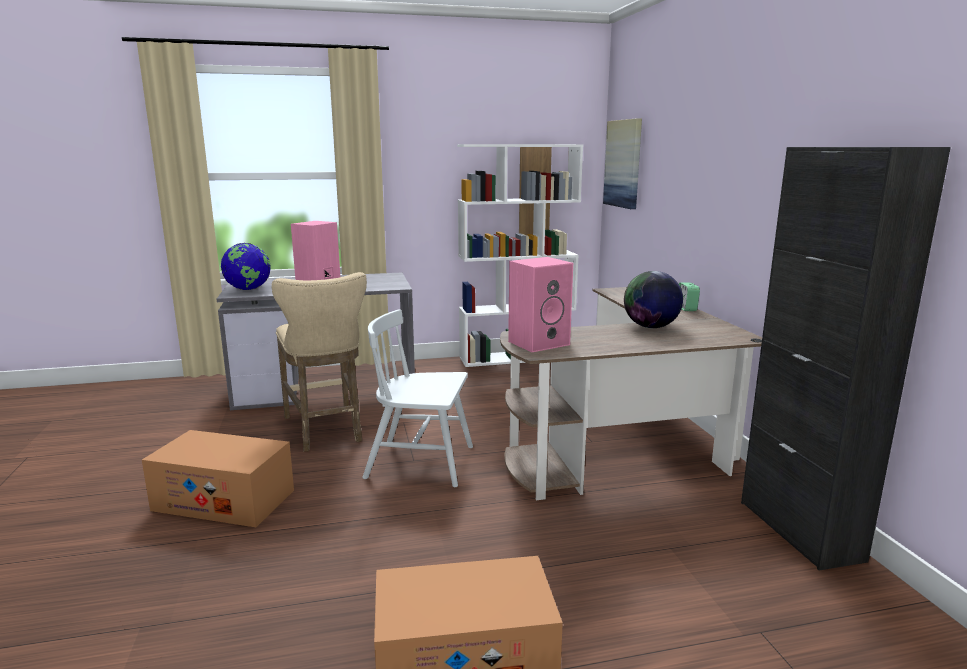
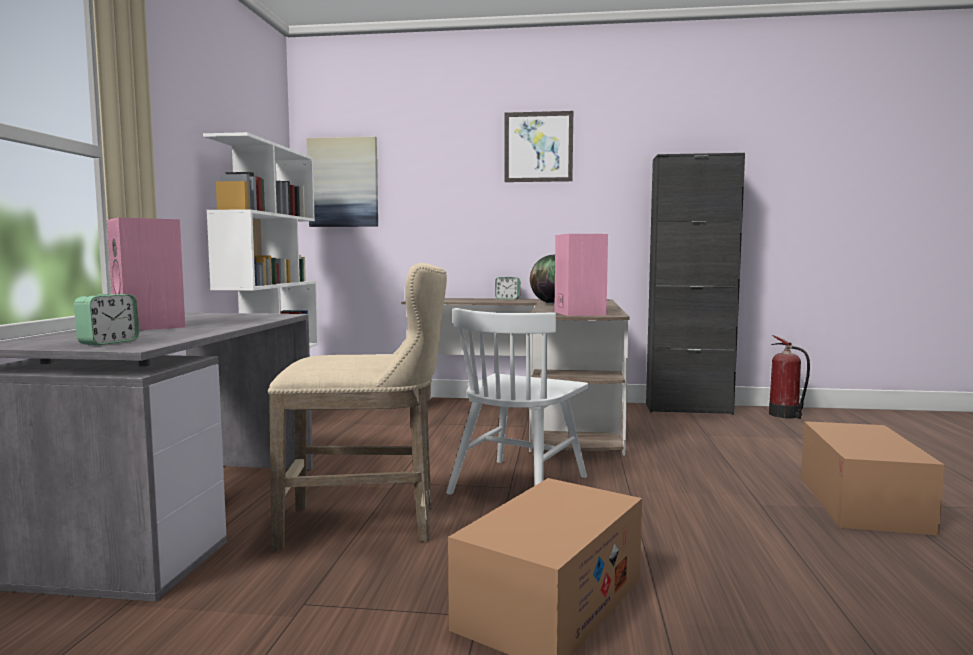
camera: 70 degrees left, 10 degrees down
(248, 289) = (108, 342): globe -> alarm clock
(739, 126) = (538, 147): none -> picture
(891, 626) = (785, 415): none -> fire extinguisher

